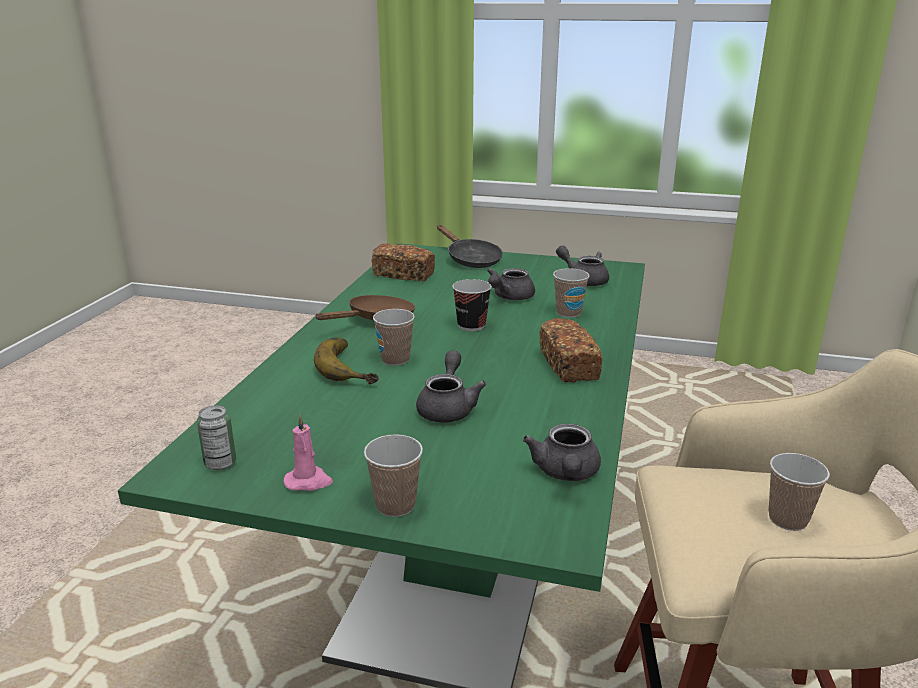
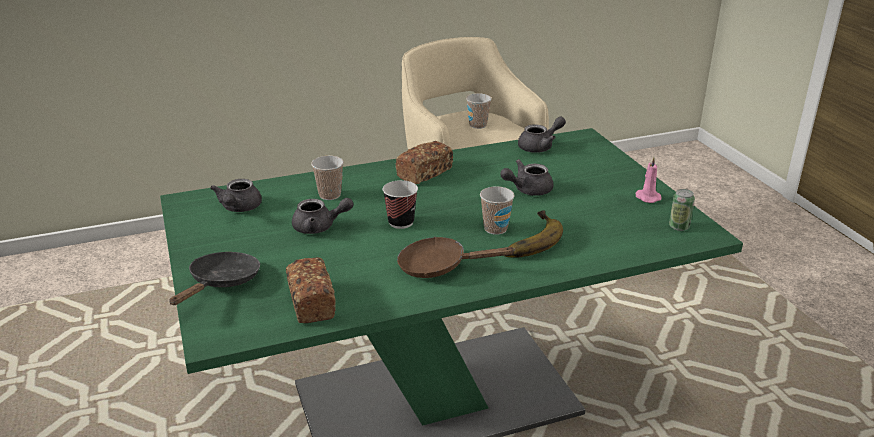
camera: 125 degrees left, 5 degrees up
(395, 505) = (624, 172): cup -> none

